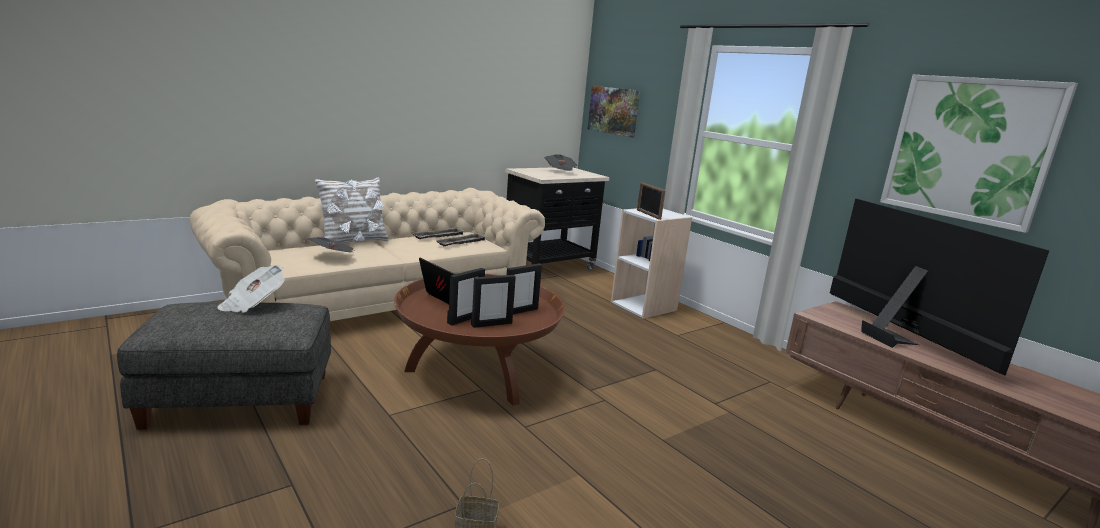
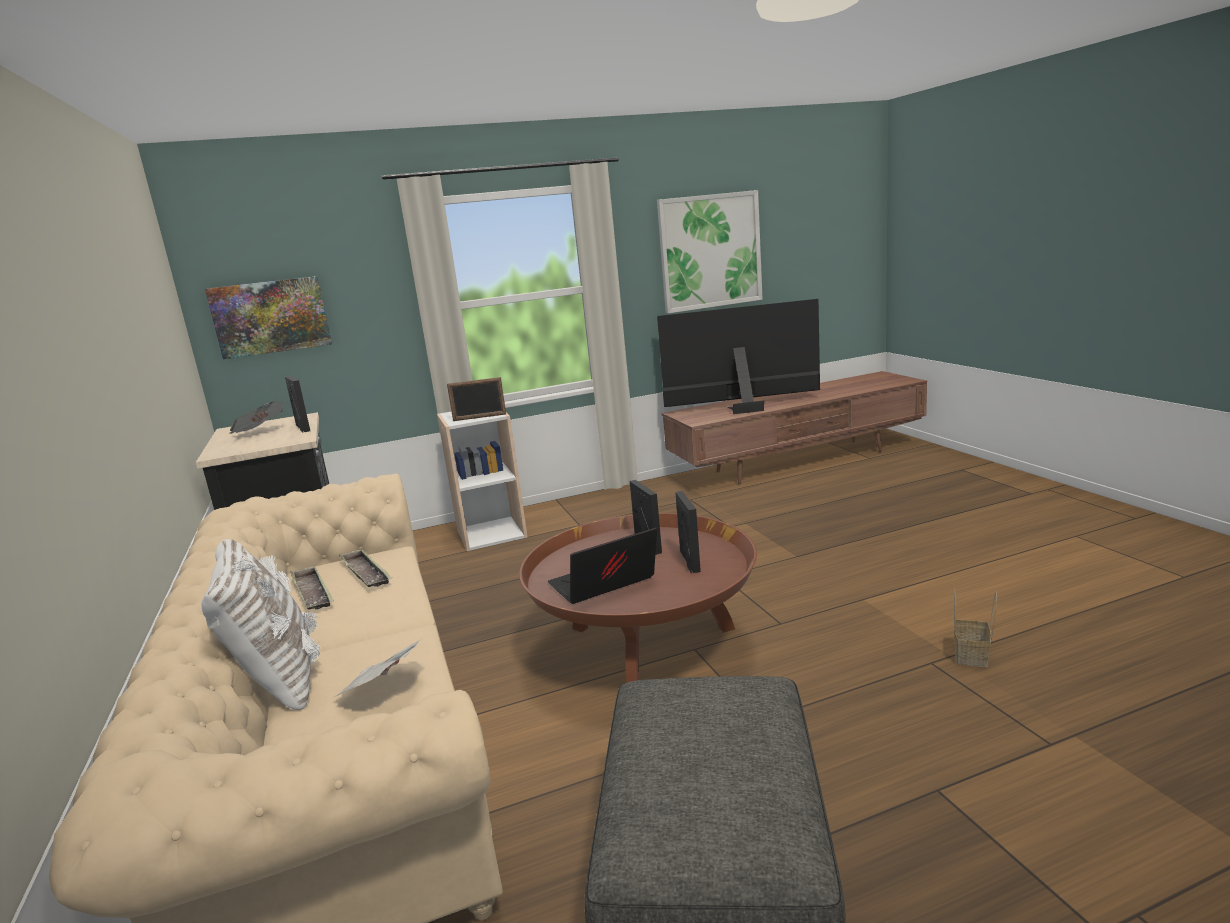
camera: 70 degrees left, 0 degrees up
(252, 304) = (652, 739): newspaper -> none
(465, 319) = (672, 577): picture frame -> picture frame (302, 428)

